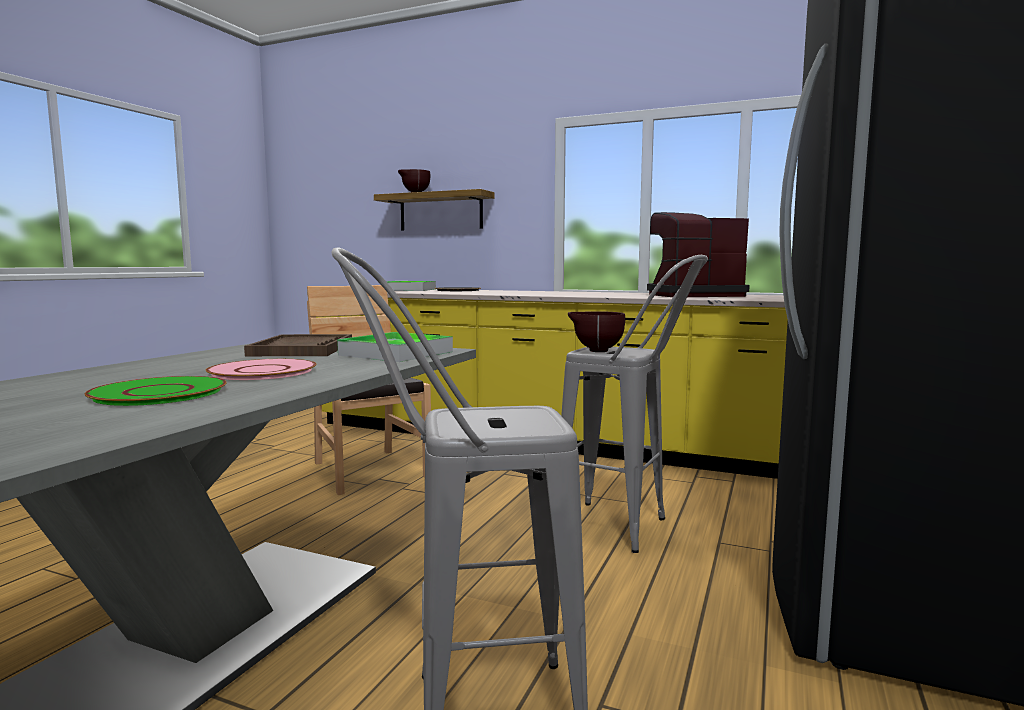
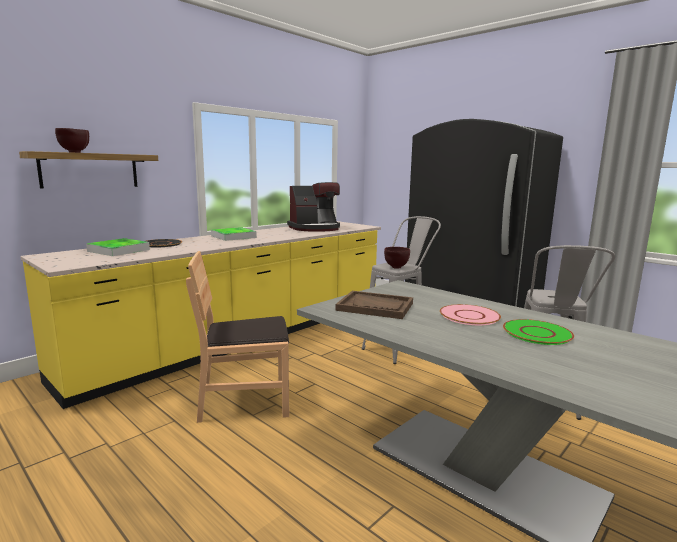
camera: 70 degrees left, 5 degrees up
(396, 353) = (409, 292): tray -> tray (233, 237)
(692, 295) = (315, 228): coffee machine -> coffee machine turned 120 degrees counterclockwise

